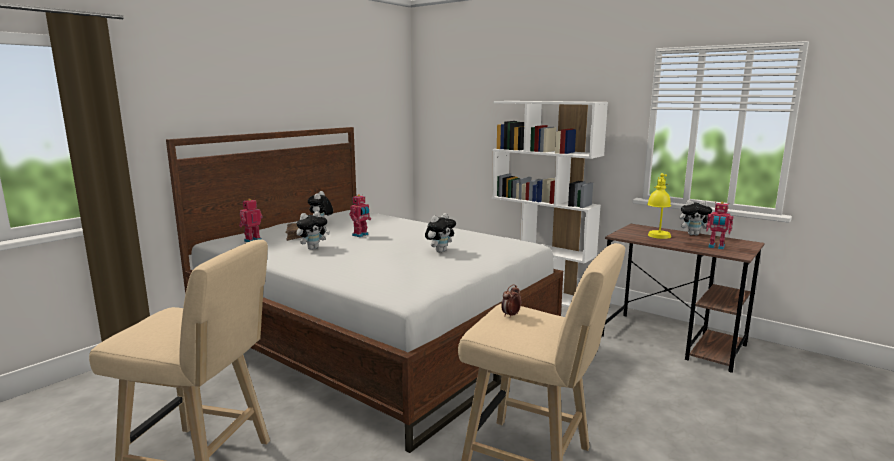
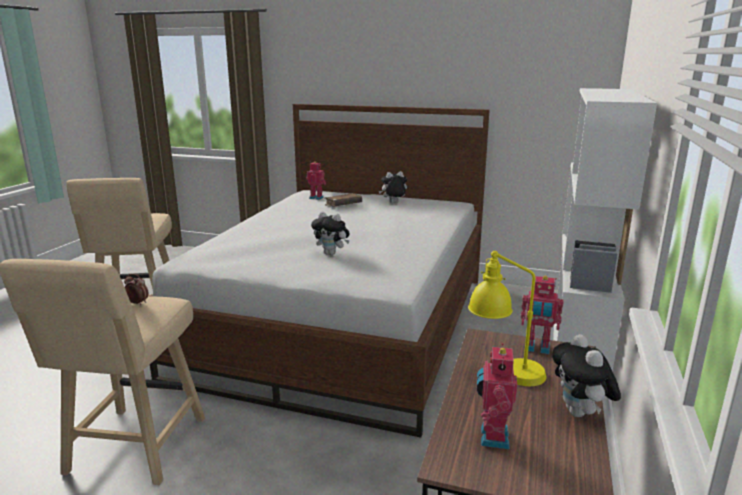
camera: 70 degrees right, 5 degrees up
(313, 248) = (307, 215): plush toy -> none
(361, 235) = (363, 220): toy robot -> toy robot (537, 348)

